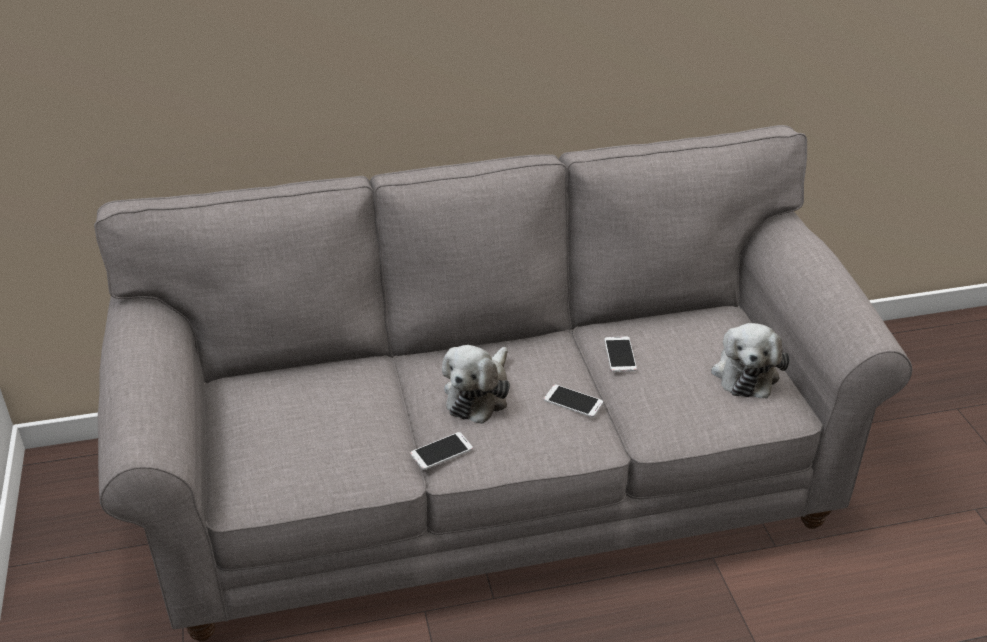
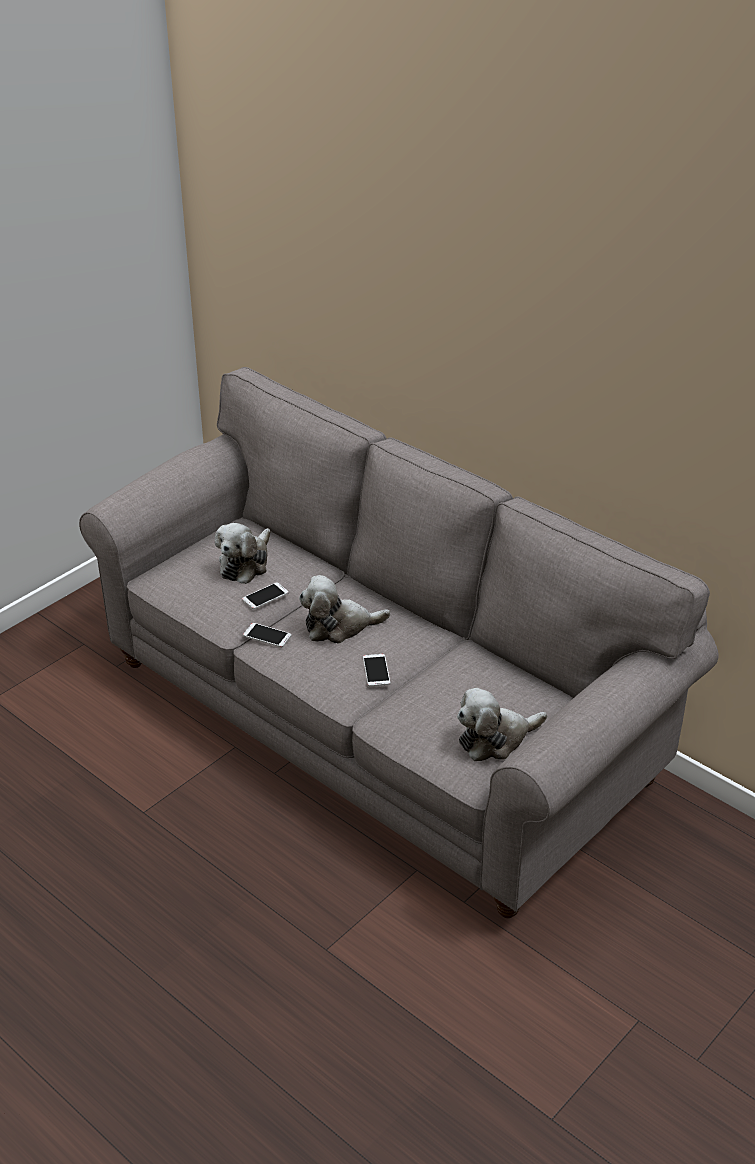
camera: 55 degrees right, 0 degrees up
(306, 411) = (245, 564): none -> plush toy
(620, 354) = (446, 669): phone -> phone (265, 596)

